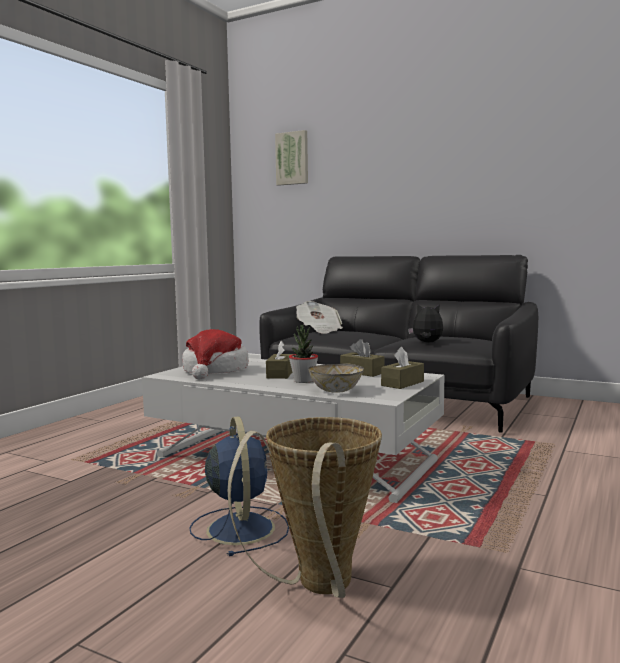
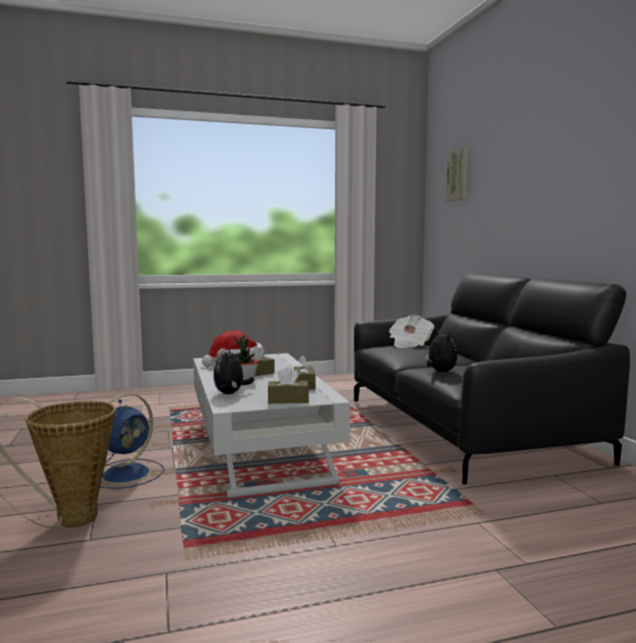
camera: 45 degrees right, 0 degrees up
(336, 391) = (231, 393): bowl -> plush toy

